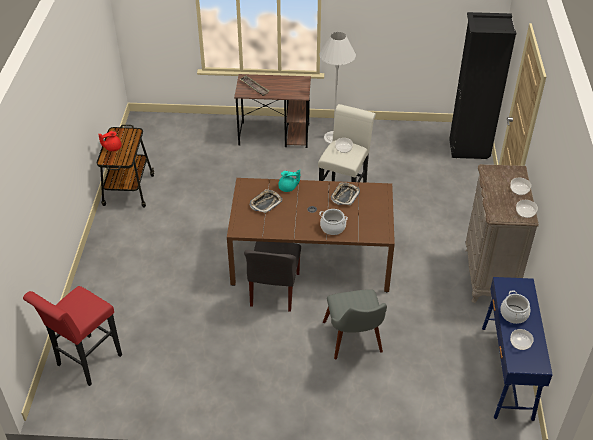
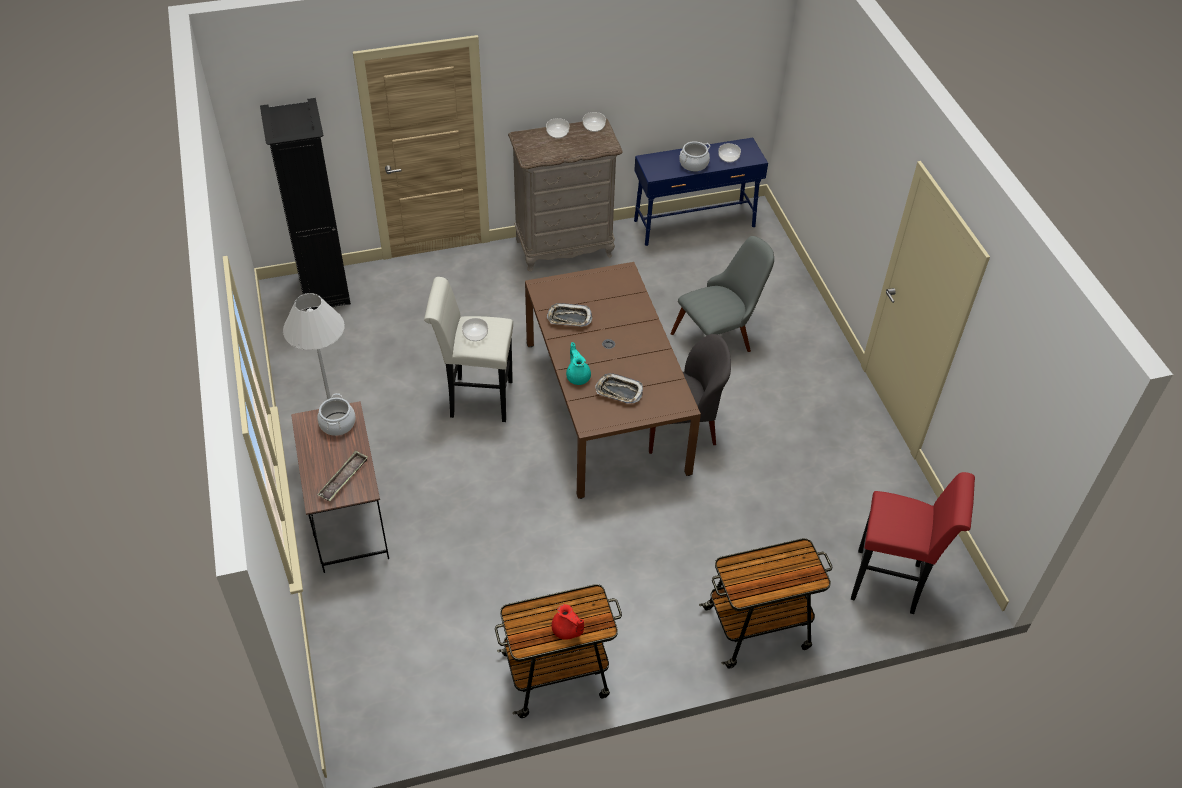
camera: 110 degrees left, 5 degrees up
(100, 281) = (758, 628): none -> cart
(333, 228) = (633, 317): cooking pot -> cooking pot (338, 424)

